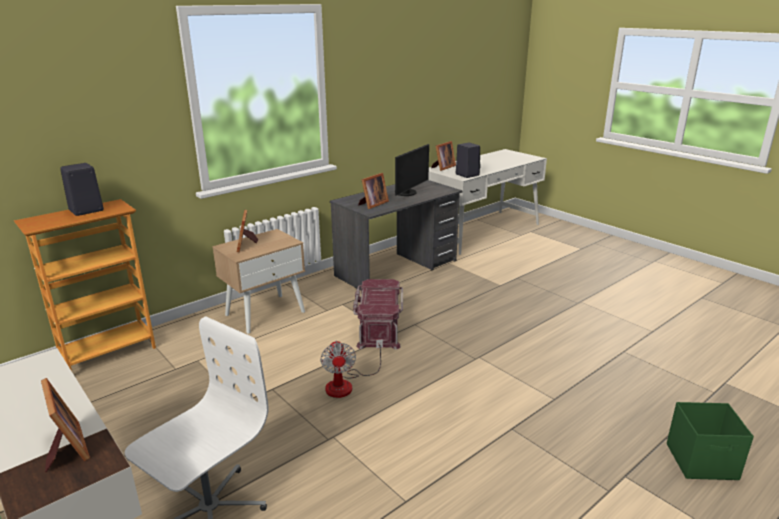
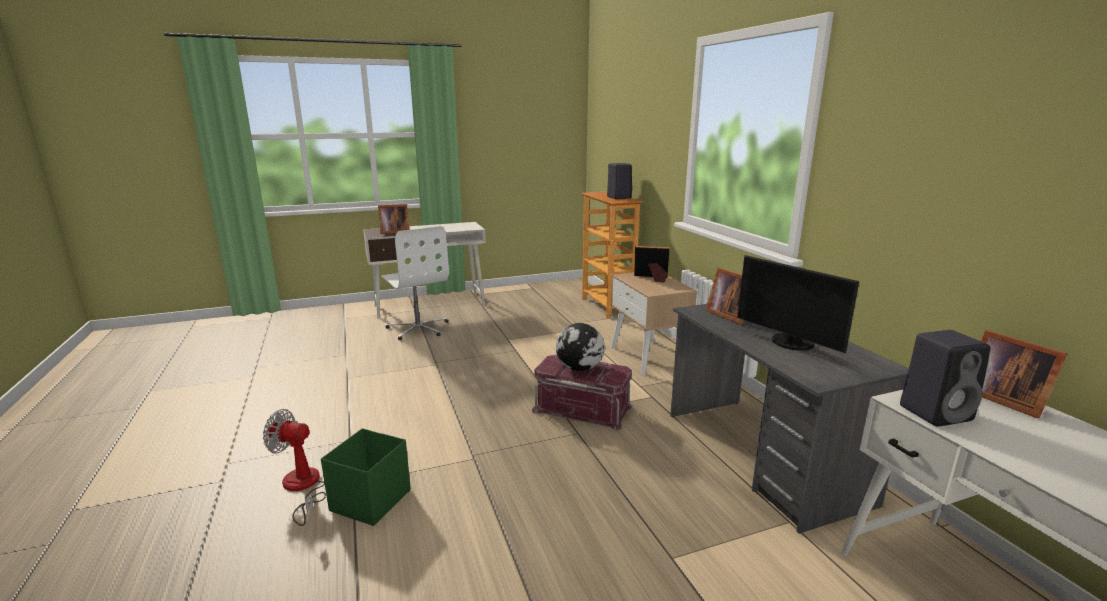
camera: 110 degrees right, 5 degrees down
(346, 384) = (494, 377): fan -> fan (302, 488)
(377, 298) = (579, 369): none -> globe
(702, 462) = (146, 548): green storage box -> green storage box (369, 501)

